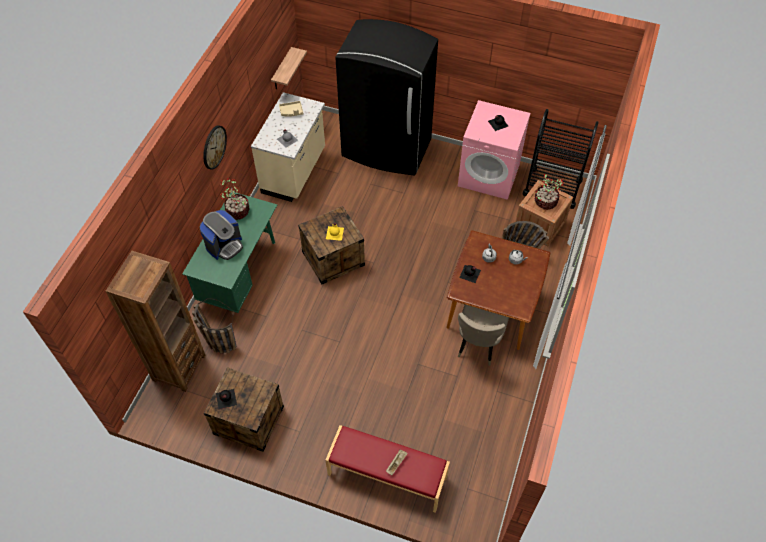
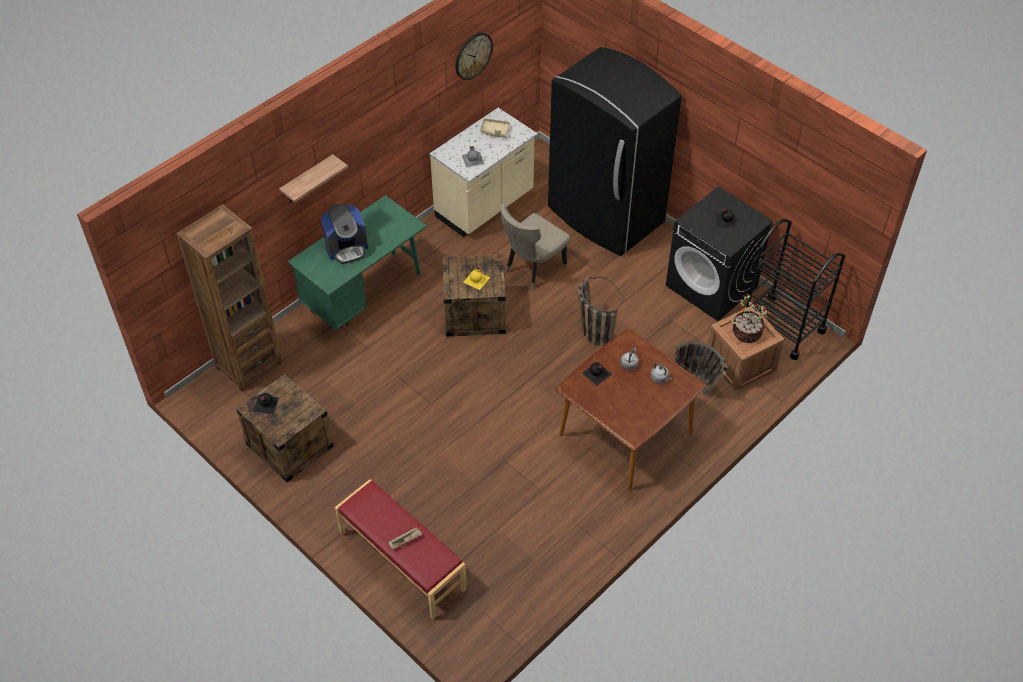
camera: 25 degrees right, 5 degrees down
(214, 147) = (372, 135): wall clock -> wall clock (473, 55)
(216, 340) = (302, 352): basket -> basket (592, 329)
(237, 211) = (380, 217): potted plant -> none
(282, 70) = (504, 81): shelf -> shelf (307, 180)
(477, 346) = (584, 468): beige chair -> beige chair (532, 269)
(489, 175) = (712, 286): pink washing machine -> black washing machine

